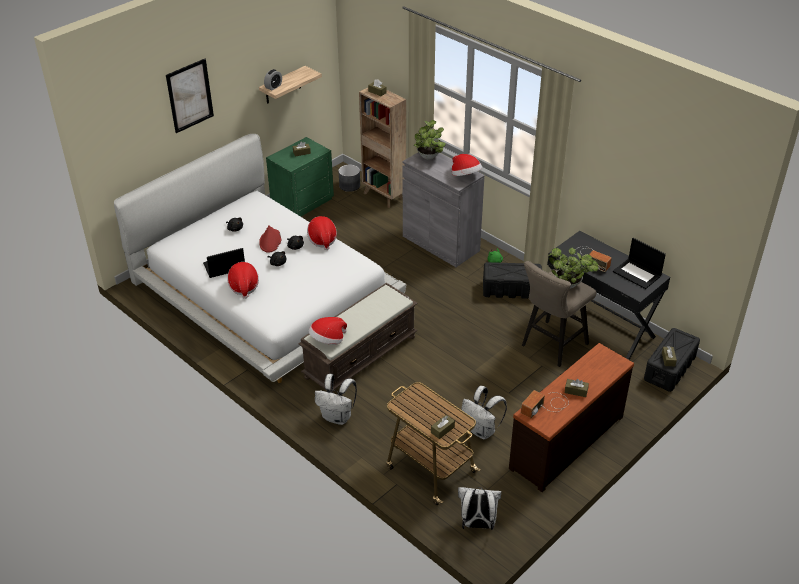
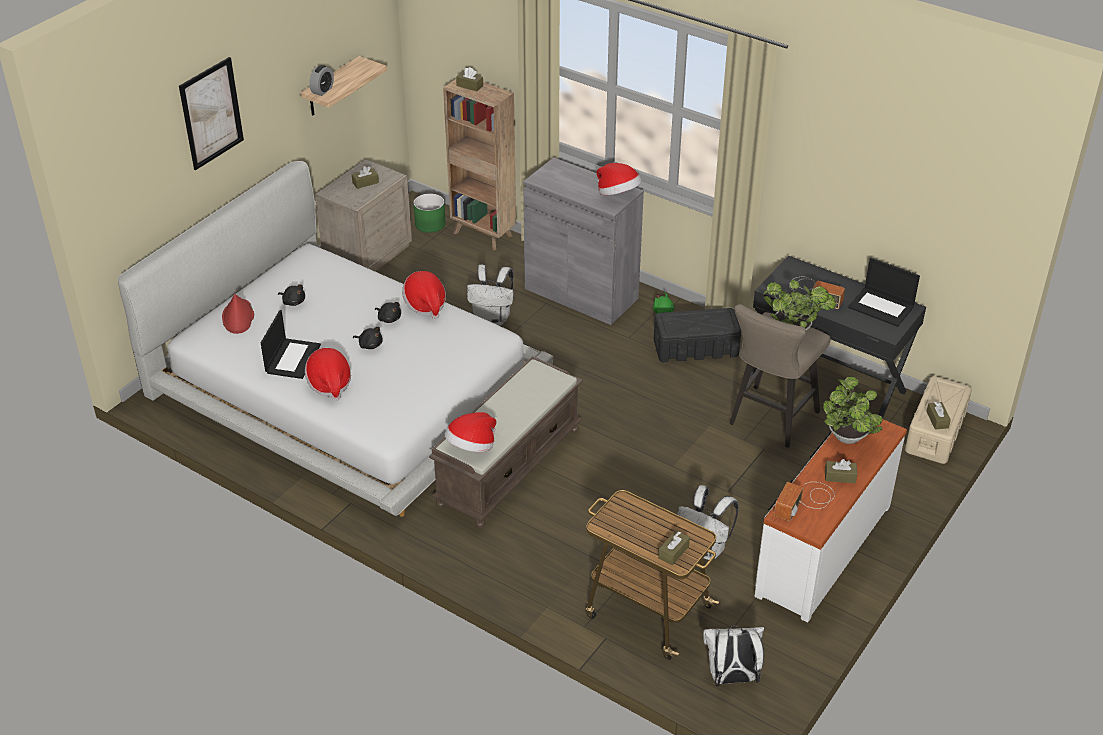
camera: 10 degrees left, 0 degrees up
(224, 267) = (292, 358): laptop -> laptop turned 135 degrees clockwise
(270, 241) = (350, 315): red hat -> red hat (238, 317)
(302, 202) = (367, 254): green nightstand -> beige nightstand
(338, 417) = (498, 555): white backpack -> white backpack (493, 319)
(349, 185) = (430, 224): grey planter -> green planter
(428, 157) = (559, 172): potted plant -> potted plant (848, 439)
(565, 441) = (822, 549): brown dresser -> white dresser
(669, 368) = (935, 433): black storage box -> beige storage box

